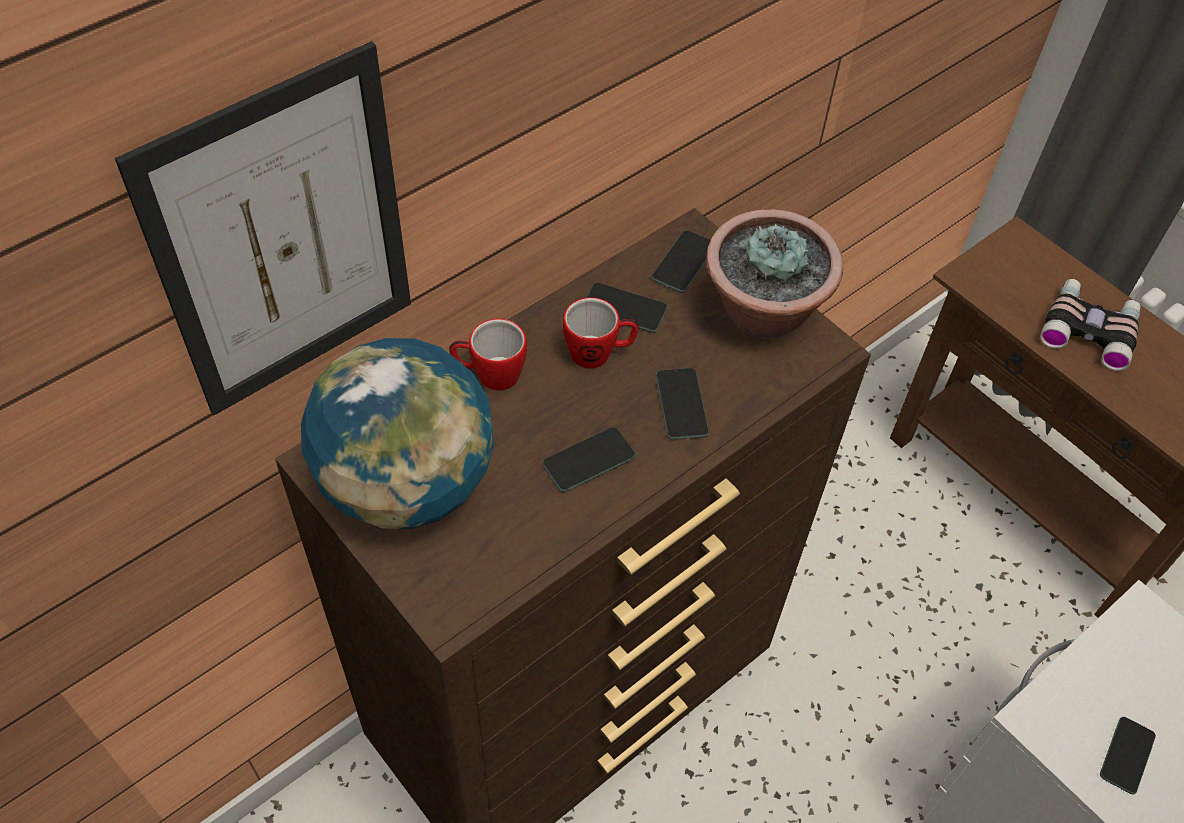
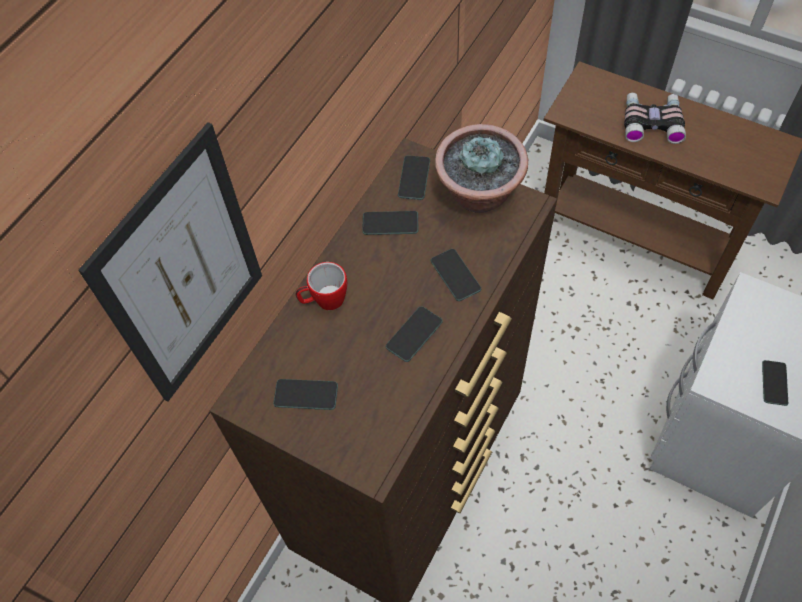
camera: 15 degrees left, 5 degrees up
(408, 484) = (306, 395): globe -> phone
(599, 353) = (388, 260): mug -> none

